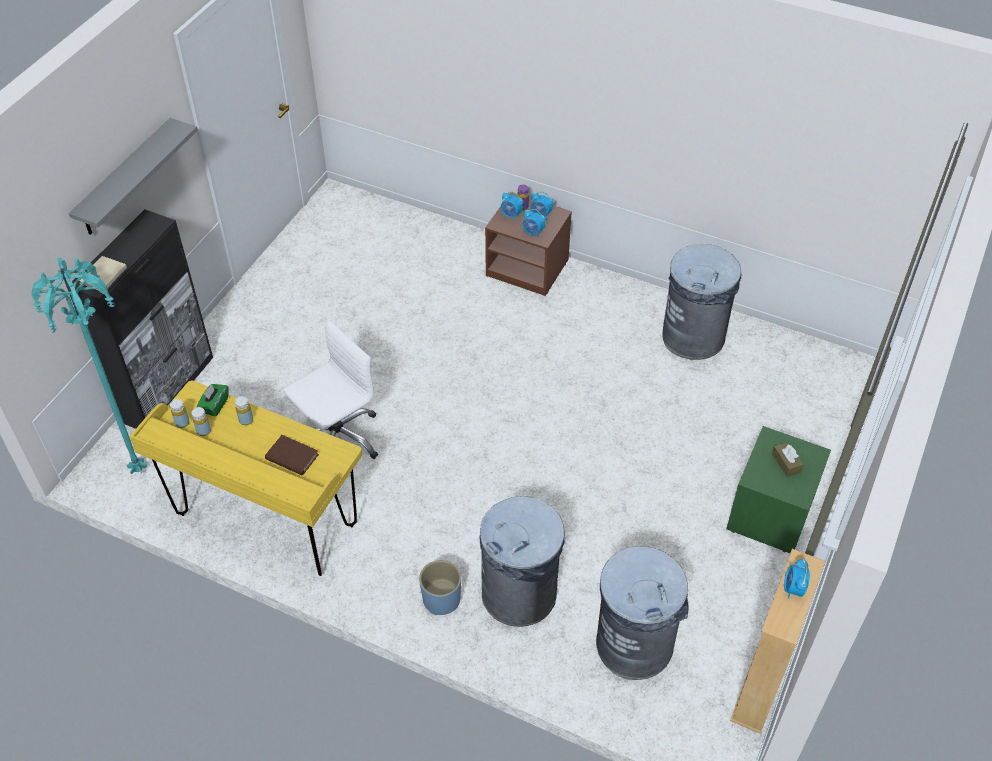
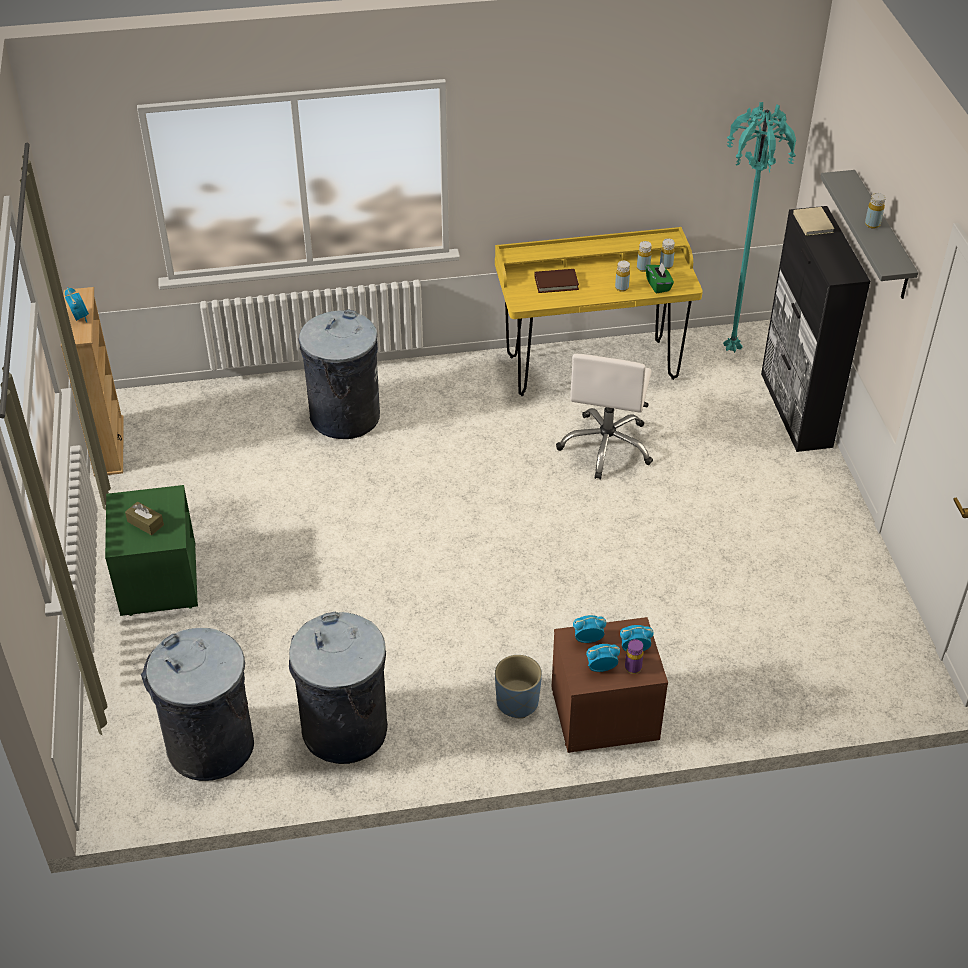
camera: 145 degrees right, 5 degrees down
(138, 163) = (872, 224): none -> yellow bottle
(441, 600) = (403, 385): blue planter -> blue planter (517, 701)
(634, 644) = (227, 428): grey trash can -> grey trash can (210, 746)

